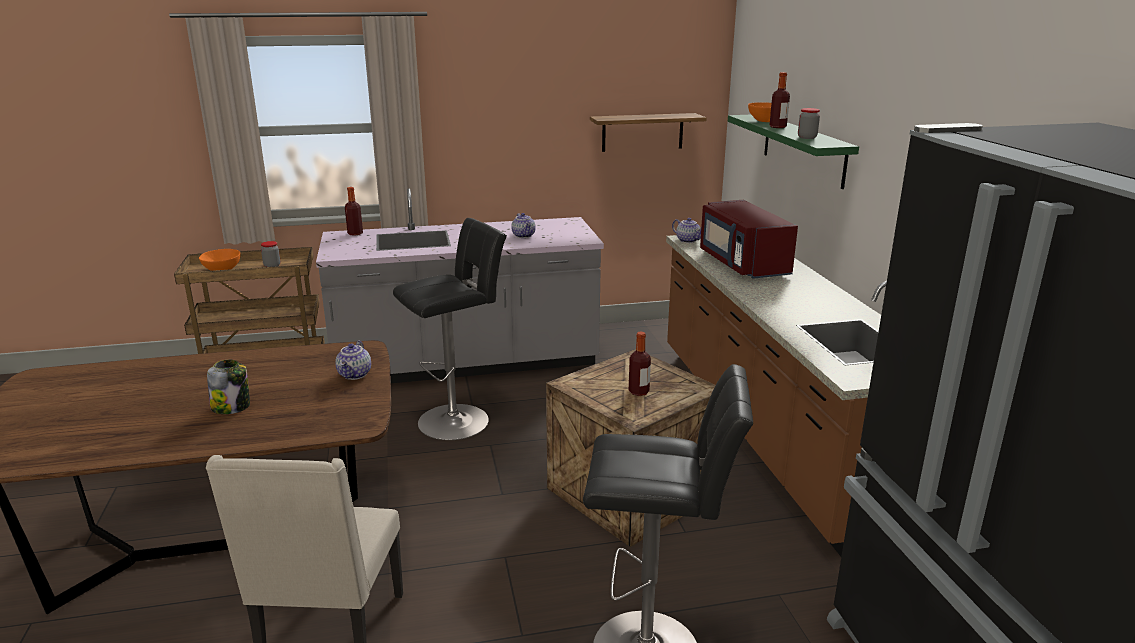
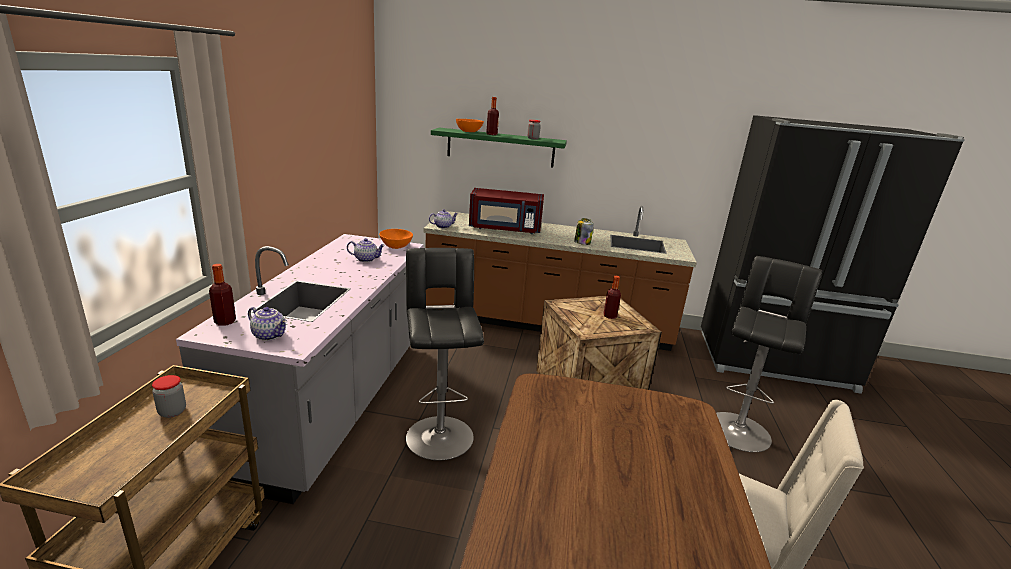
camera: 70 degrees left, 0 degrees up
(222, 270) = (115, 460): orange bowl -> orange bowl (396, 246)
(232, 407) = (644, 480): jar -> jar (582, 243)
(355, 375) = (594, 398): teapot -> teapot (270, 335)
(642, 132) = (347, 151): shelf -> none

